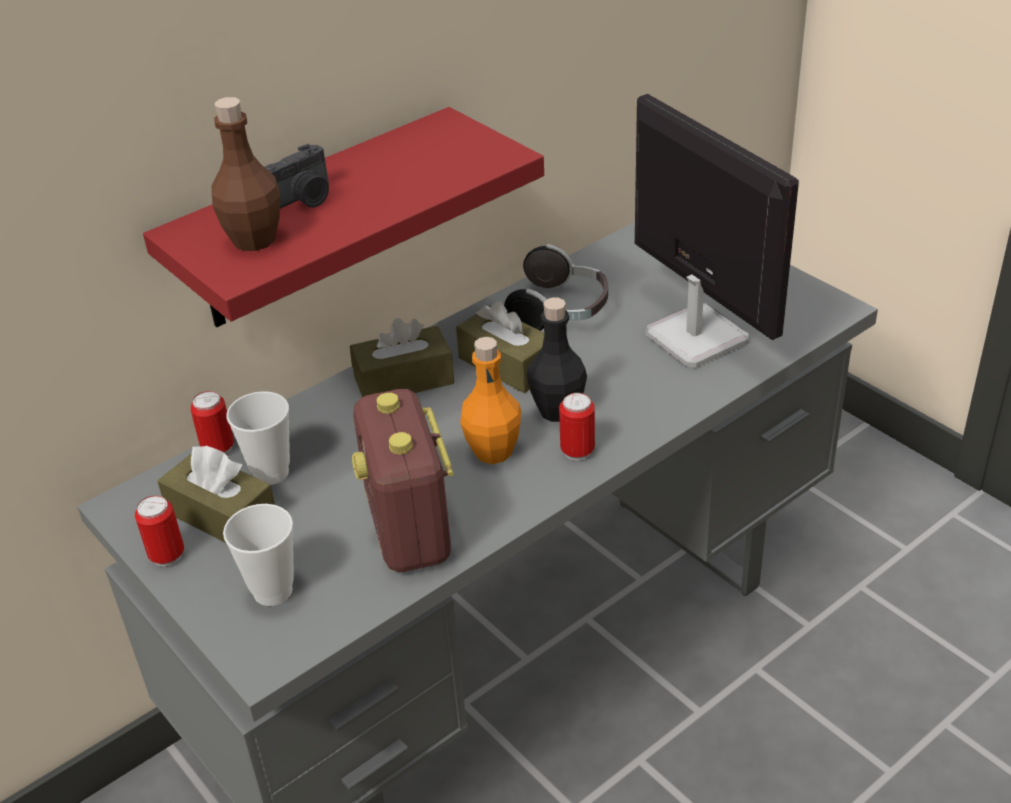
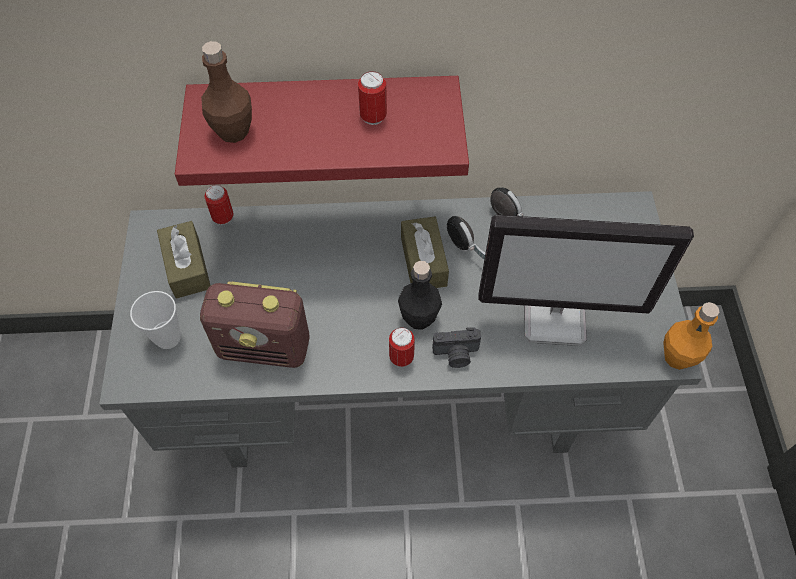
camera: 35 degrees right, 20 degrees up
(167, 556) = (141, 276): can -> can (373, 117)
(271, 473) = (233, 254): cup -> none
(304, 199) = (292, 112): camera -> camera (456, 354)
(404, 380) = (356, 234): brown tissue box -> none
(409, 530) = (265, 347): radio -> radio turned 105 degrees counterclockwise
(493, 451) = (356, 323): orange bottle -> orange bottle (677, 357)
(694, 336) = (555, 317): monitor -> monitor turned 90 degrees clockwise

